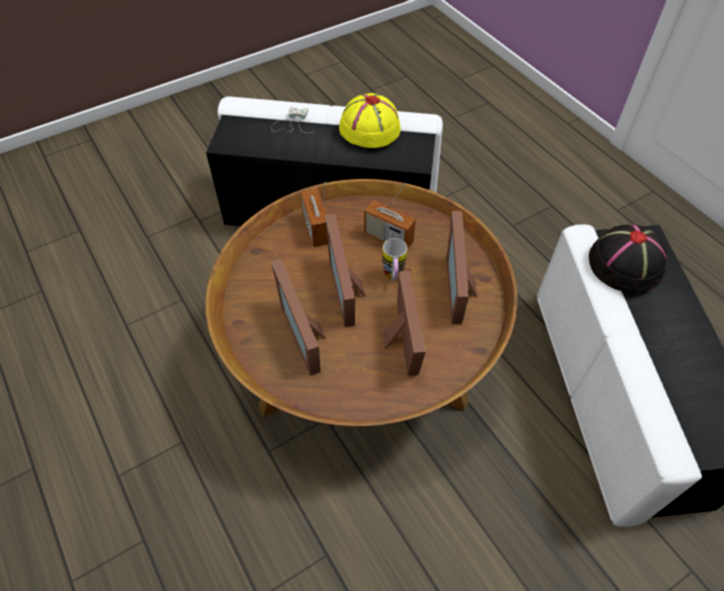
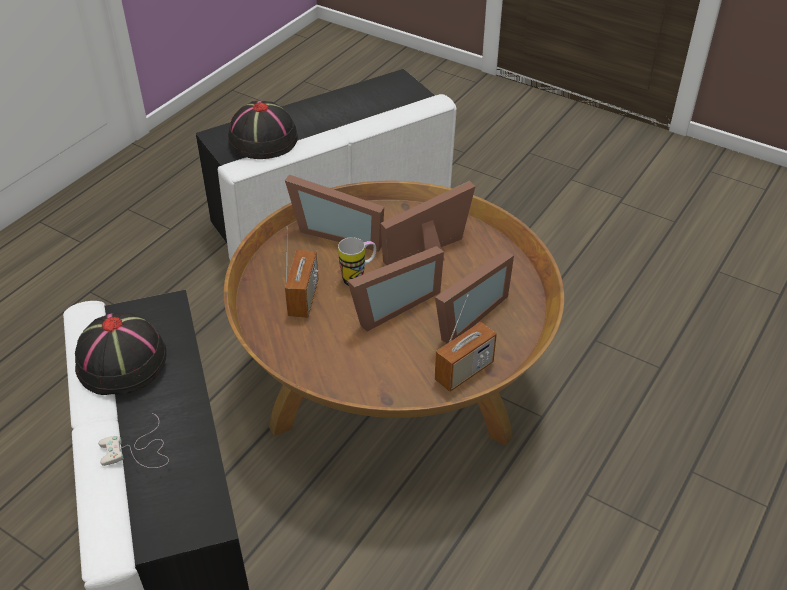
camera: 115 degrees left, 10 degrees down
(316, 229) = (323, 360): radio -> radio (464, 371)
(369, 128) = (122, 362): yellow hat -> black hat
(462, 286) = (340, 232): picture frame -> picture frame turned 45 degrees clockwise

